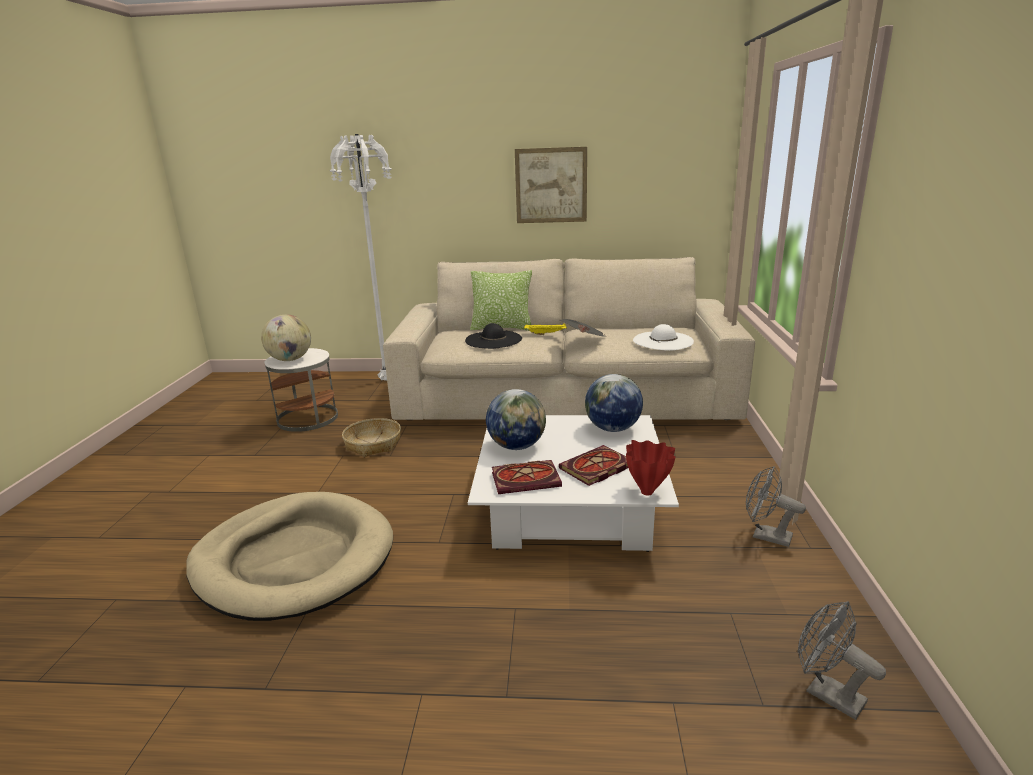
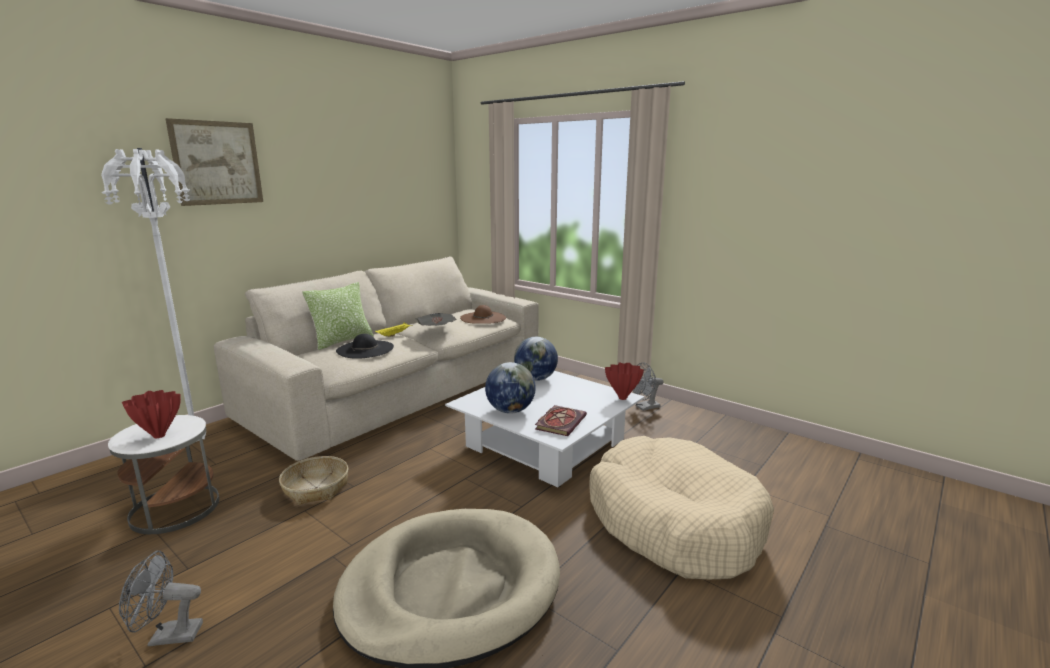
camera: 55 degrees left, 5 degrees down
(290, 359) = (158, 436): globe -> red vase
(510, 656) = (673, 522): none -> beige dog bed
(551, 185) = (336, 205): picture -> picture (217, 163)
(596, 468) = (577, 400): book -> none
(663, 341) = (483, 318): white hat -> brown hat
(826, 693) = (764, 448): grey fan -> grey fan (167, 636)

